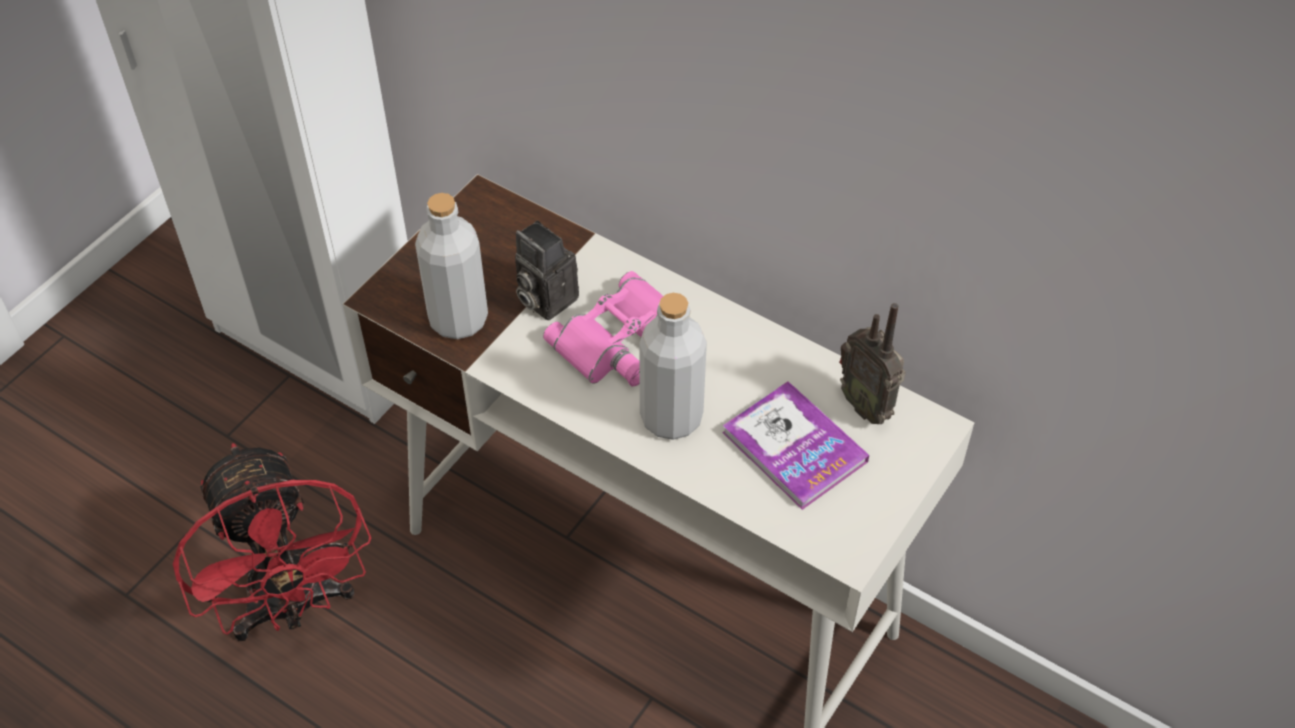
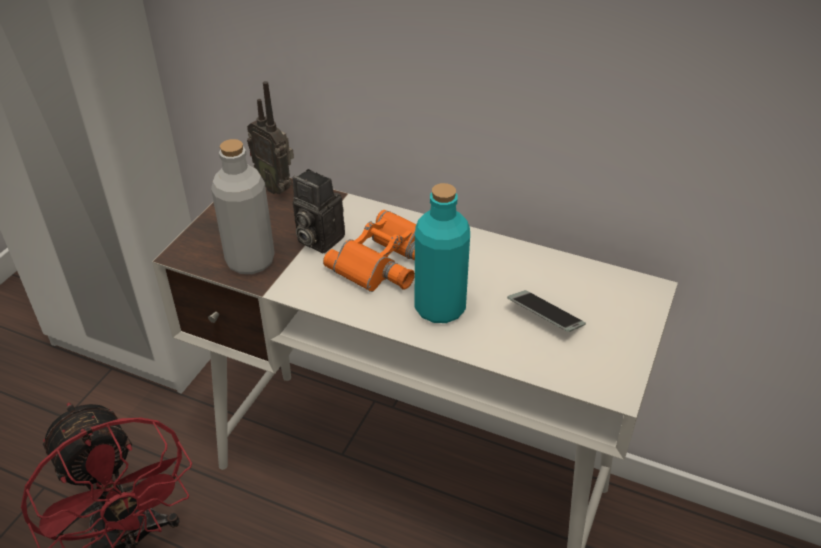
camera: 10 degrees left, 10 degrees down
(623, 342) = (387, 261): pink binoculars -> orange binoculars
(671, 417) = (440, 308): grey bottle -> turquoise bottle
(794, 447) = (545, 316): book -> phone
(867, 405) = (592, 280): radio -> radio (276, 186)

